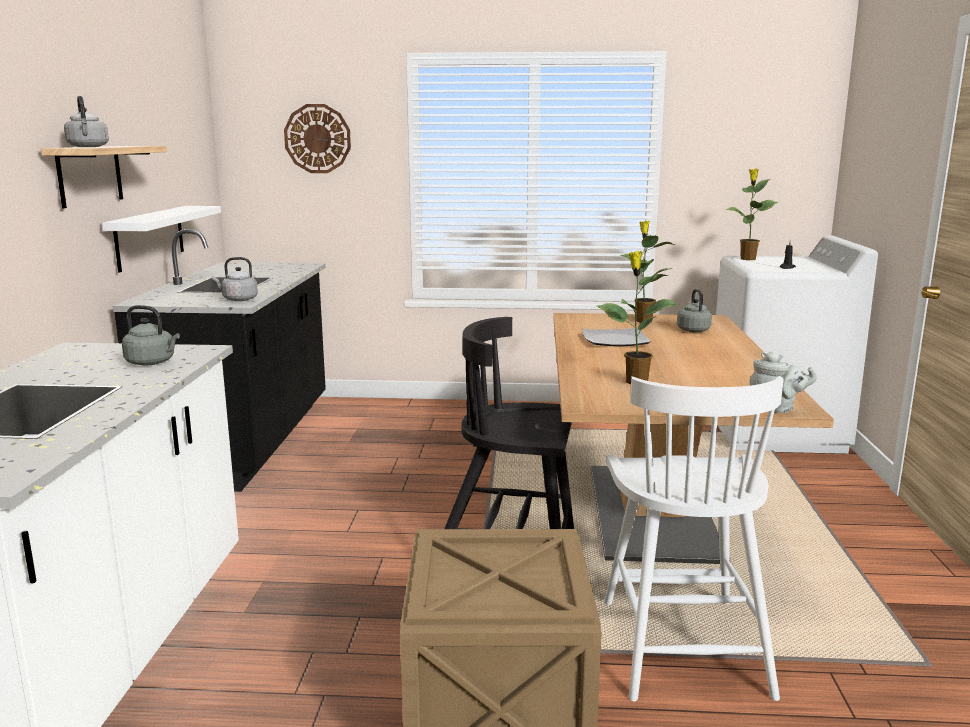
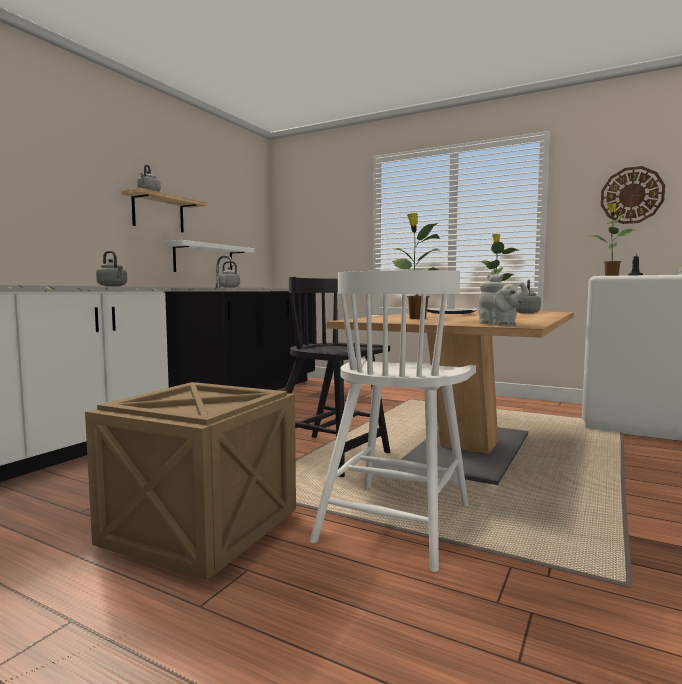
camera: 25 degrees right, 10 degrees down
(317, 138) = (322, 214): wall clock -> wall clock (632, 195)

